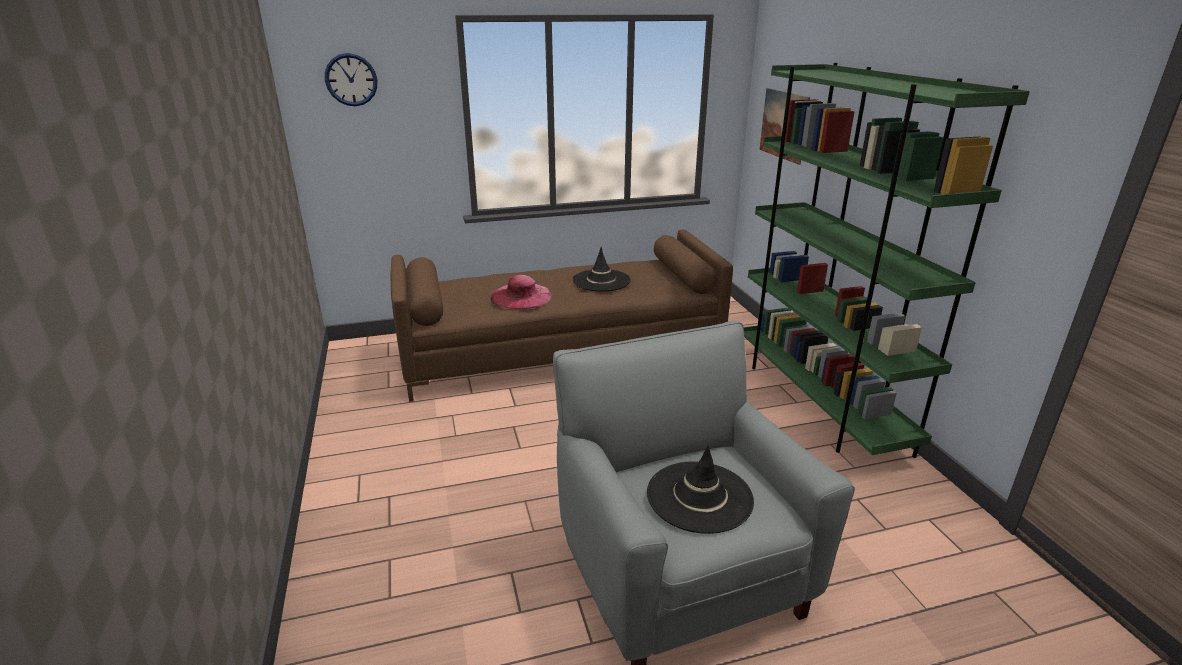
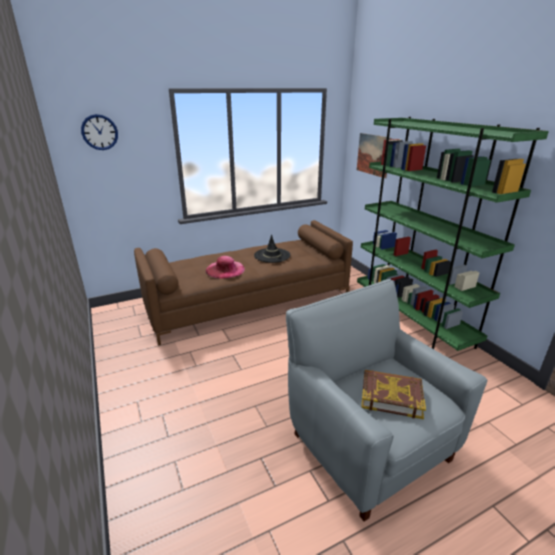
camera: 10 degrees left, 0 degrees up
(699, 497) = (391, 396): black hat -> book

